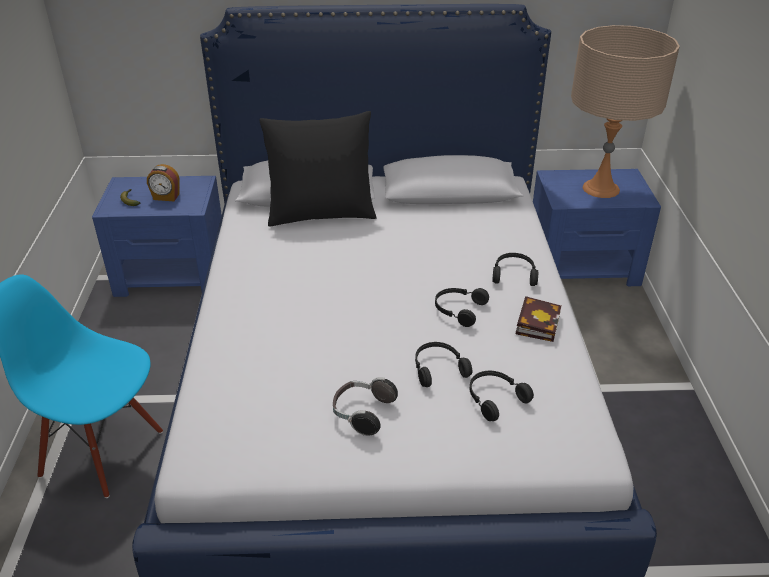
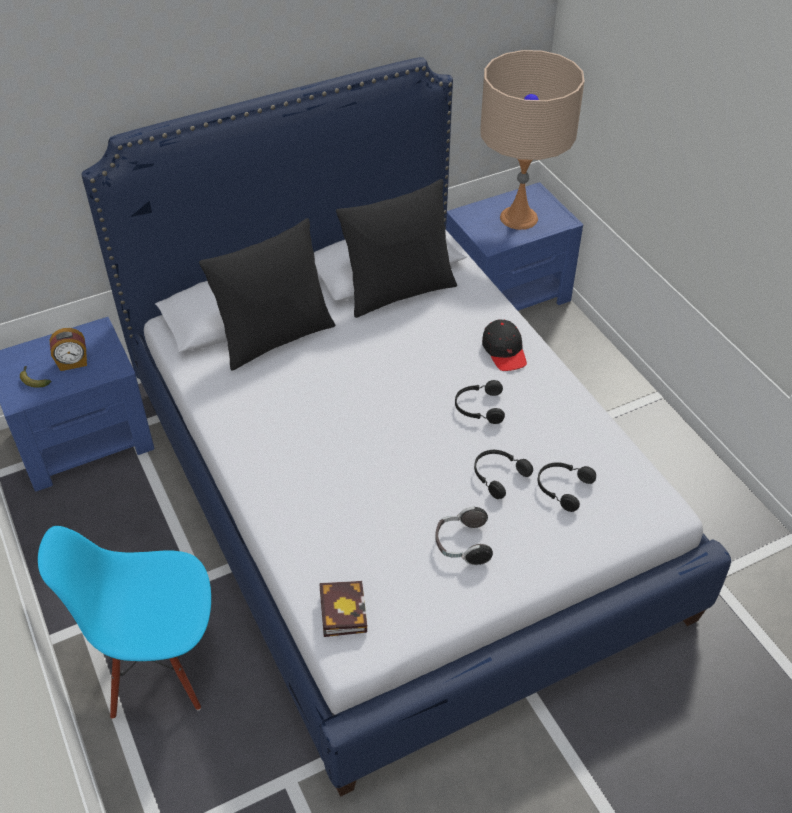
camera: 25 degrees left, 10 degrees up
(448, 208) = (398, 290): none -> black pillow
(514, 274) = (504, 351): black headphones -> black cap
(537, 322) = (553, 397): book -> book (341, 609)

